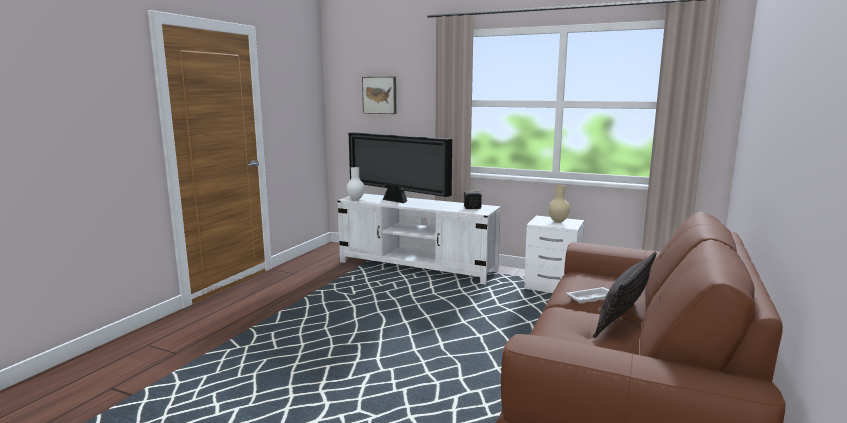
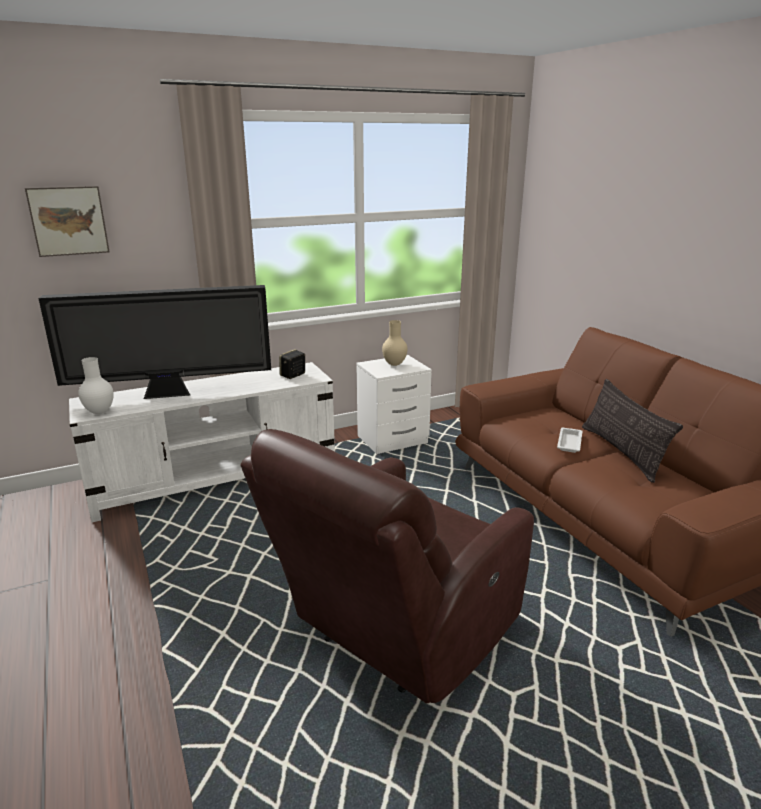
camera: 50 degrees left, 10 degrees up
(363, 358) = (396, 633): none -> brown armchair

